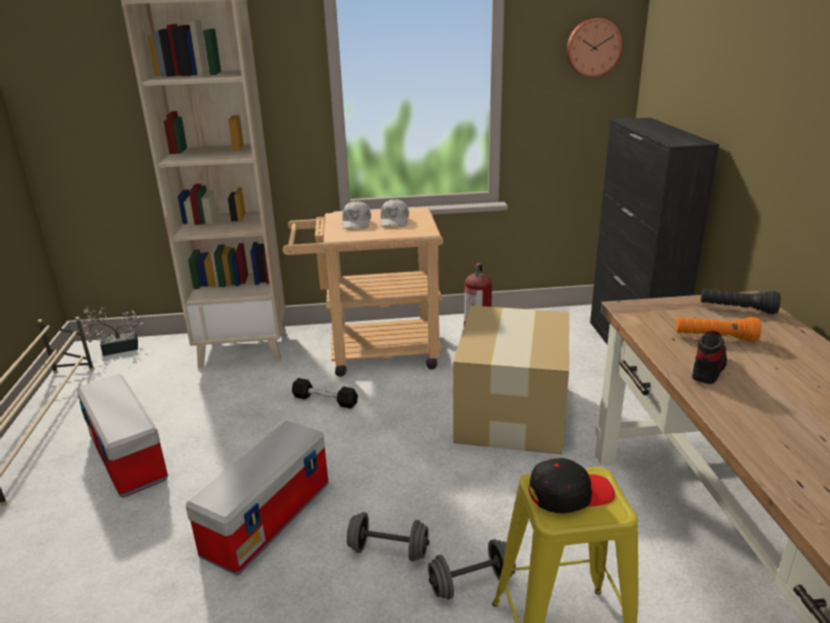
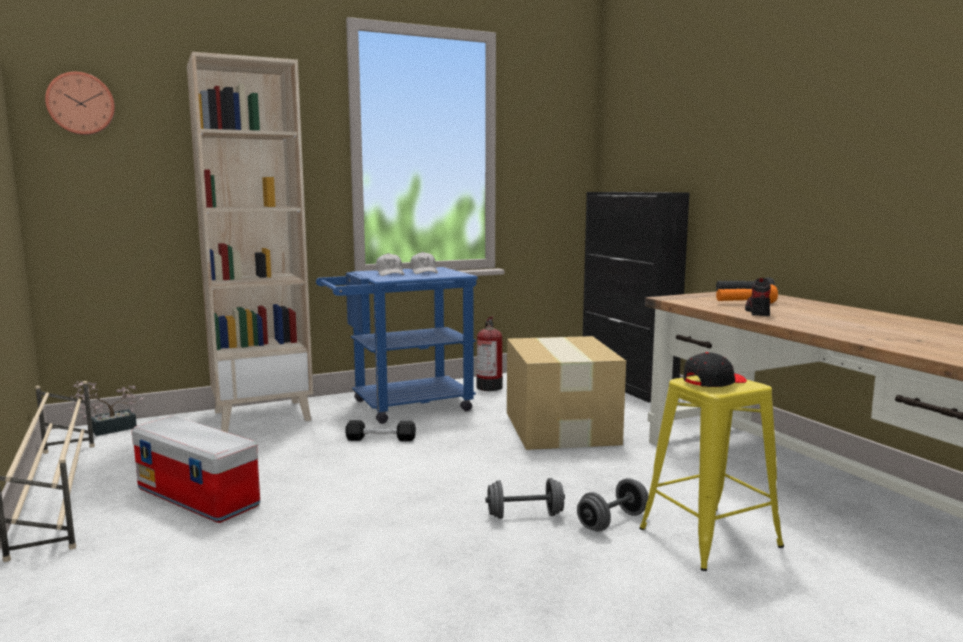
camera: 20 degrees left, 15 degrees down
(268, 518) = (392, 513): storage box -> none
(372, 353) = (401, 407): beige cart -> blue cart
(593, 47) = (562, 139): wall clock -> wall clock (81, 104)

